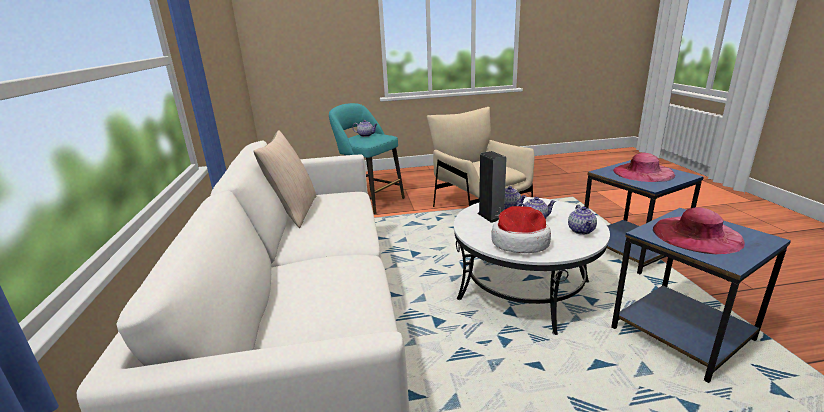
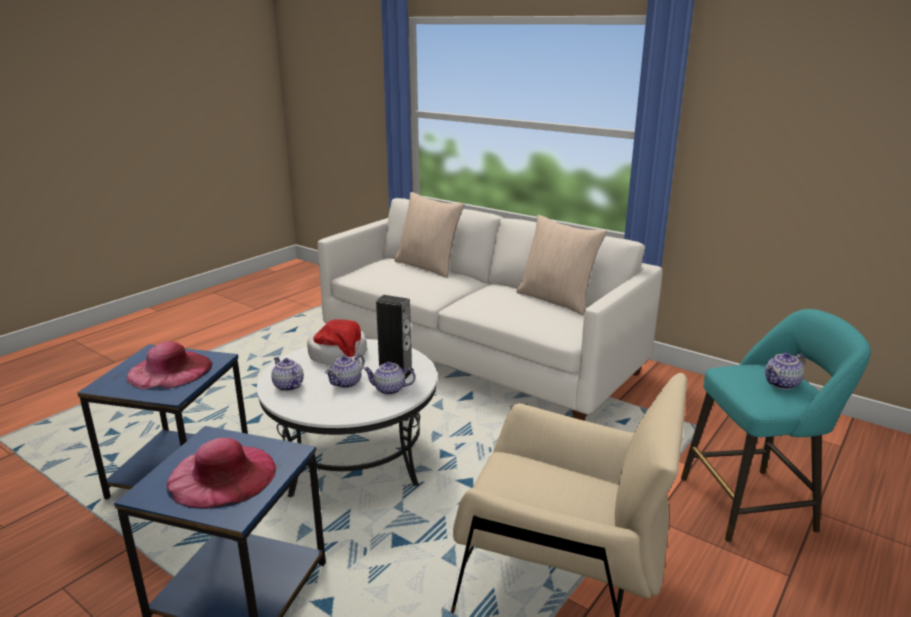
camera: 135 degrees right, 0 degrees up
(273, 305) = (428, 266): none -> beige pillow

